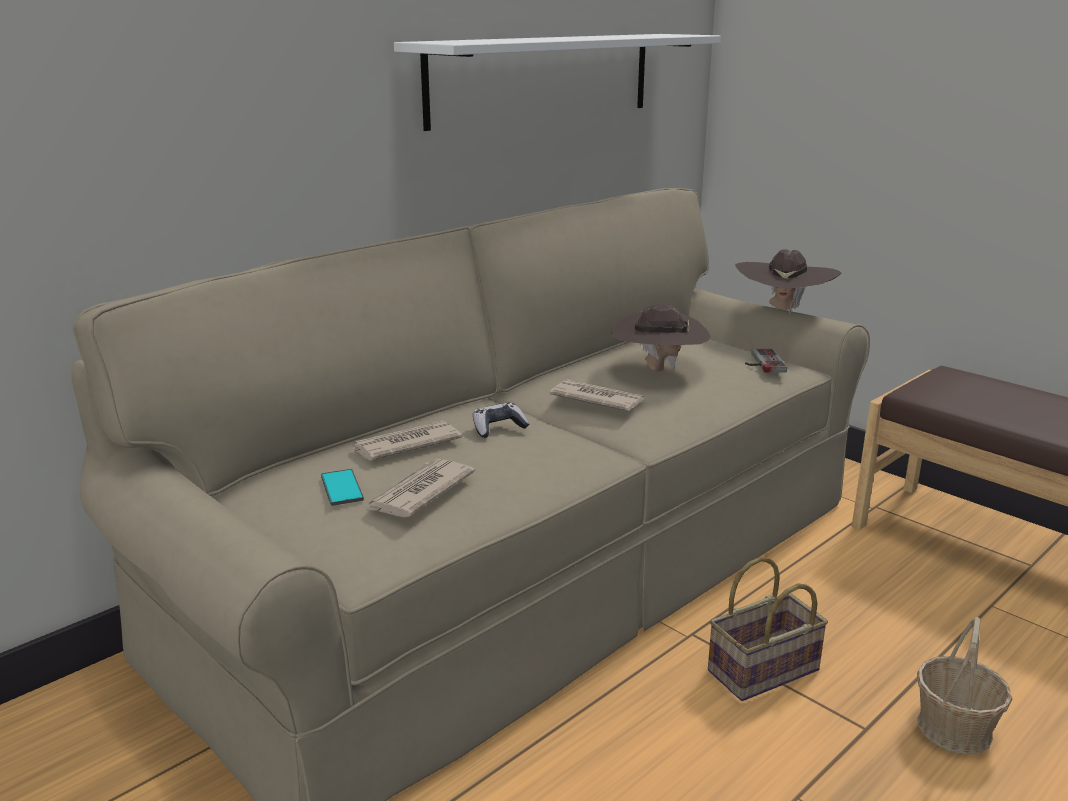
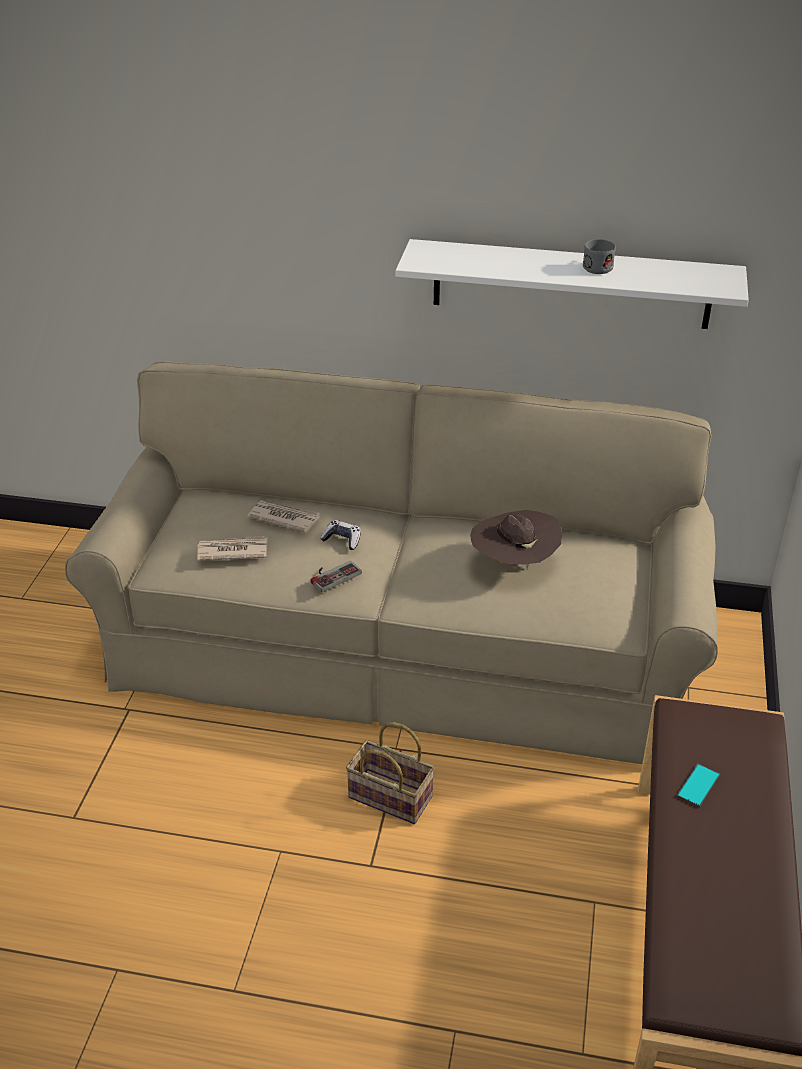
camera: 55 degrees right, 15 degrees up
(341, 488) = (214, 524): phone -> phone (698, 785)
(588, 36) = (599, 266): none -> grey mug
(597, 399) = (432, 558): newspaper -> none
(761, 362) = (594, 607): game controller -> game controller (332, 575)
(783, 310) = (684, 577): brown hat -> none
(955, 728) = (408, 911): basket -> none

